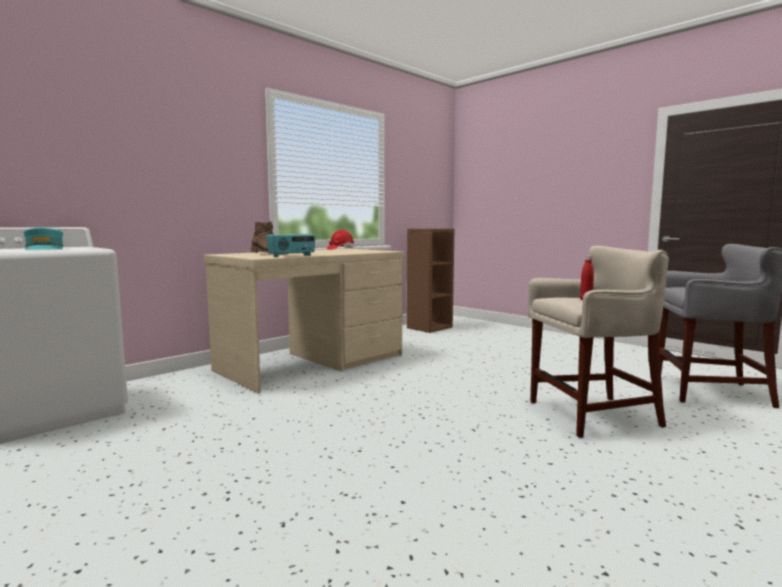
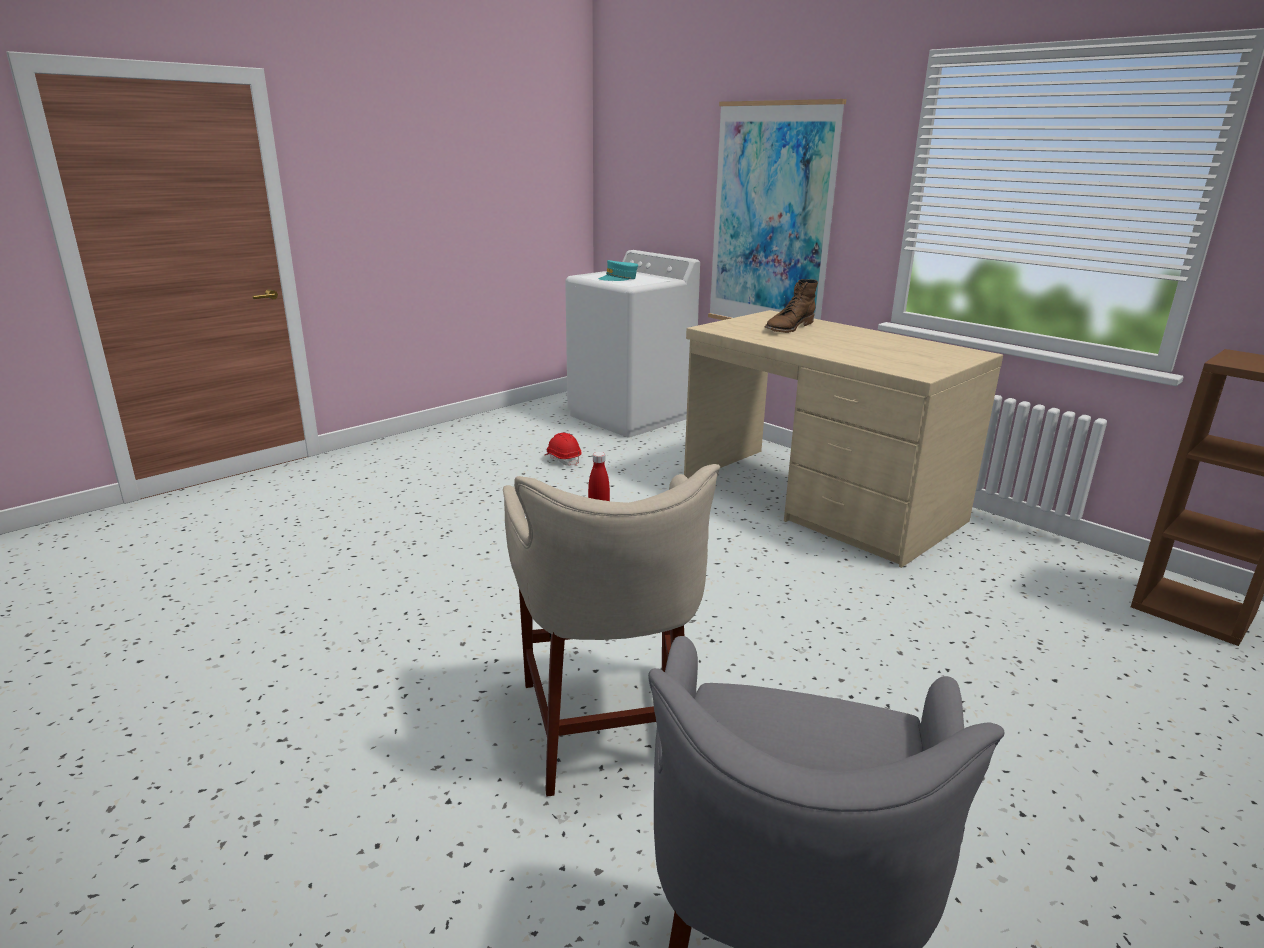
camera: 90 degrees right, 15 degrees up
(164, 187) = (771, 219): none -> picture
(292, 256) = (745, 336): radio -> none
(340, 249) = (954, 350): red hard hat -> red hard hat (563, 459)

